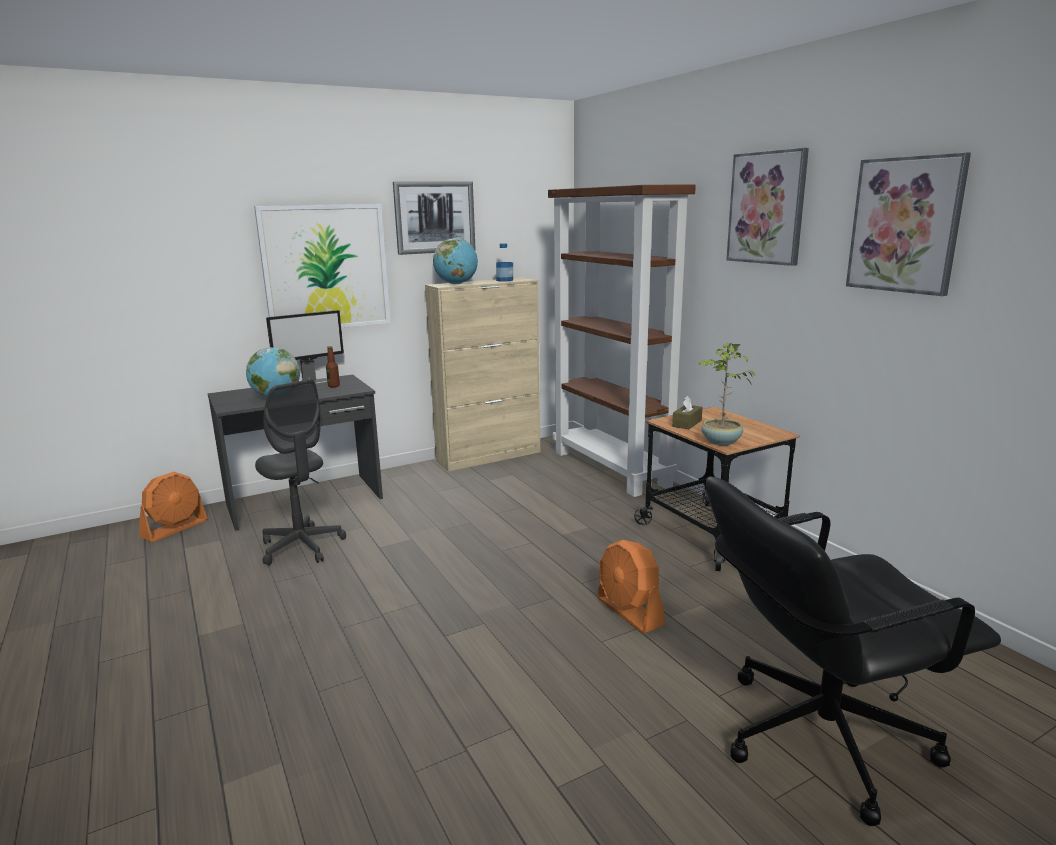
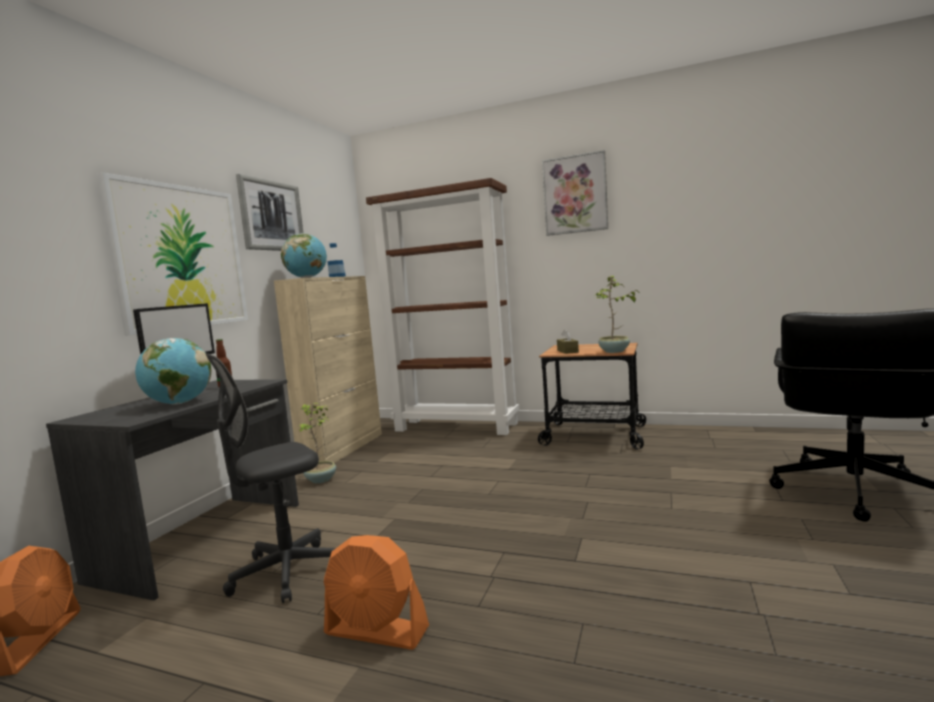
camera: 40 degrees left, 10 degrees down
(302, 547) = (286, 572): grey office chair -> grey office chair turned 135 degrees clockwise
(429, 482) = (322, 479): none -> potted plant
(629, 612) = (647, 487): orange fan -> orange fan (377, 631)
(905, 225) = (688, 190): picture -> none

